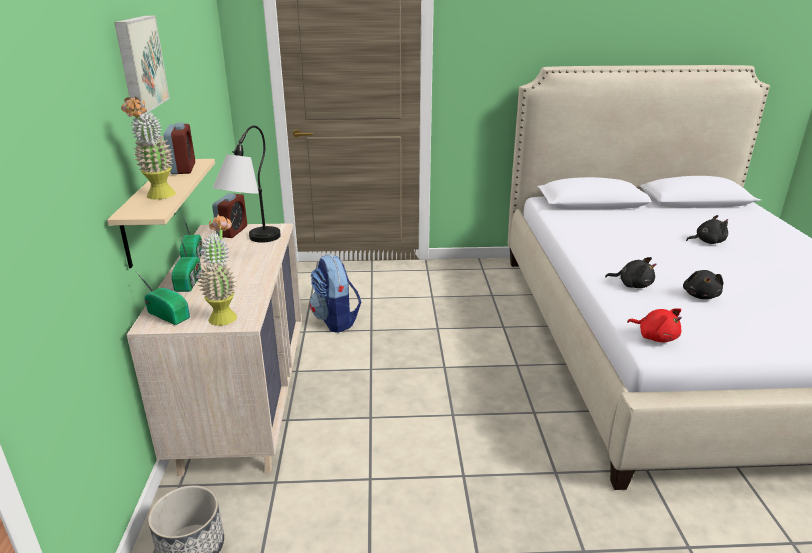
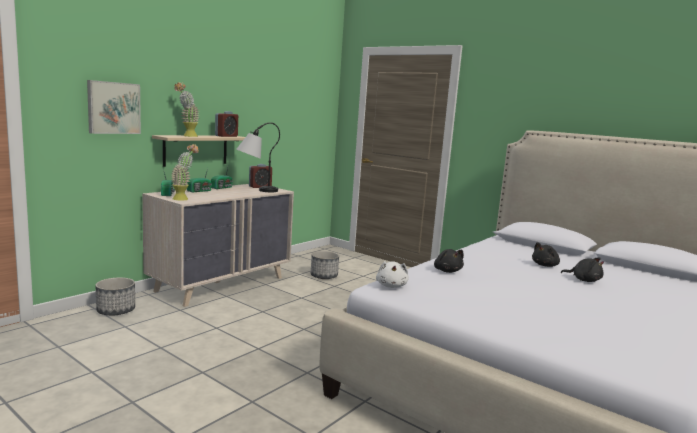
camera: 40 degrees right, 15 degrees down
(139, 63) = (218, 79): picture -> picture (113, 108)
(336, 320) = (324, 276): backpack -> planter
(655, 337) = (391, 286): red plush toy -> white plush toy
(700, 295) = (481, 287): black plush toy -> black plush toy (545, 265)

